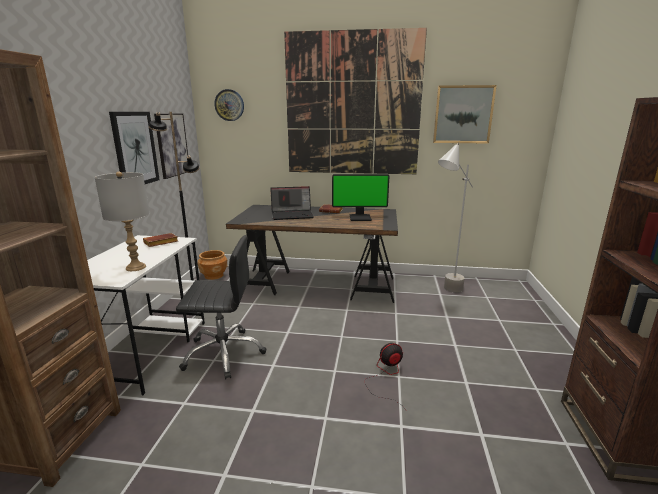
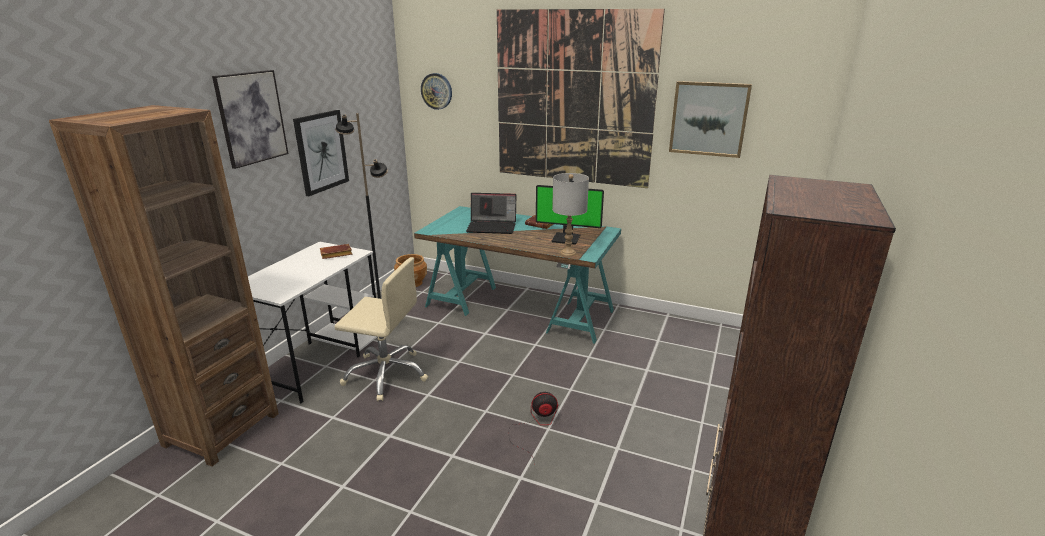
camera: 15 degrees right, 5 degrees up
(136, 267) = (301, 283): grey table lamp -> grey table lamp (568, 253)
(172, 145) = (368, 139): picture -> picture (251, 118)
(223, 353) = (386, 374): black office chair -> beige office chair
(317, 284) = (519, 308): black desk -> turquoise desk
(445, 293) = (665, 339): grey floor lamp -> none

